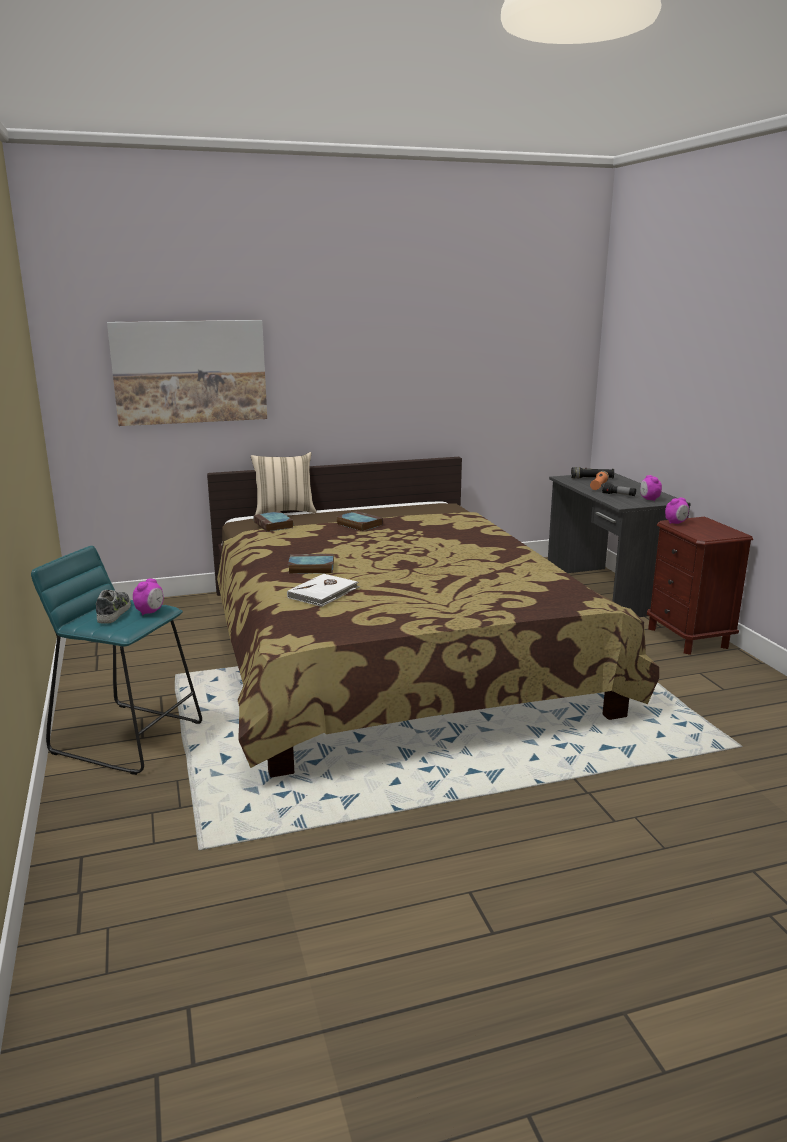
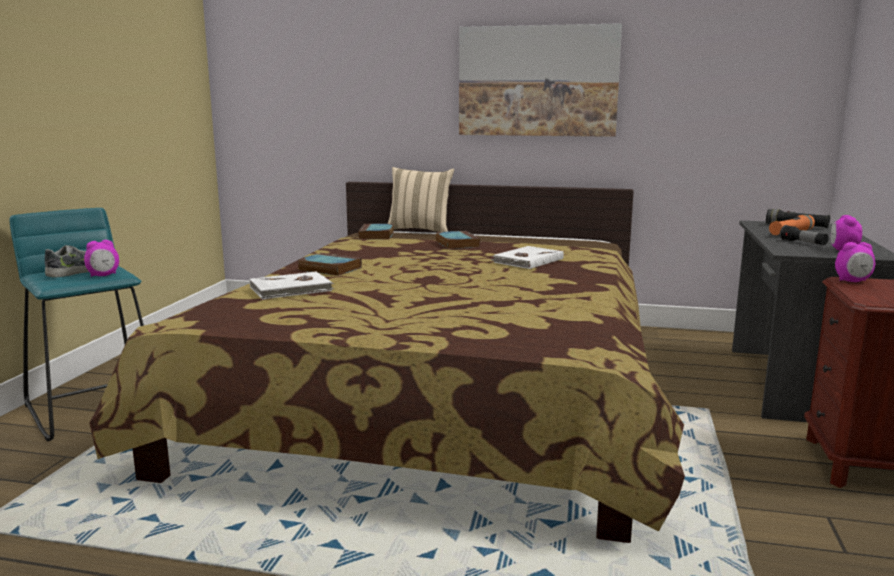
camera: 30 degrees right, 5 degrees down
(190, 372) = (338, 77): picture -> picture (537, 81)
(440, 533) = (527, 260): none -> white book

